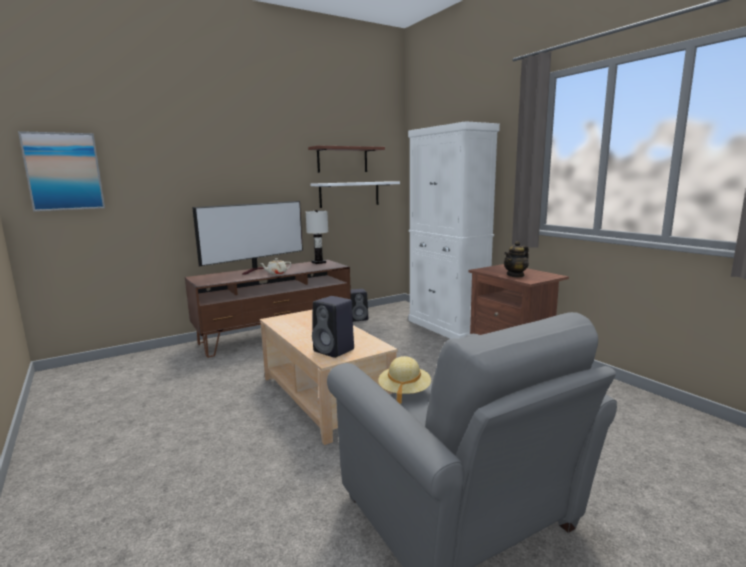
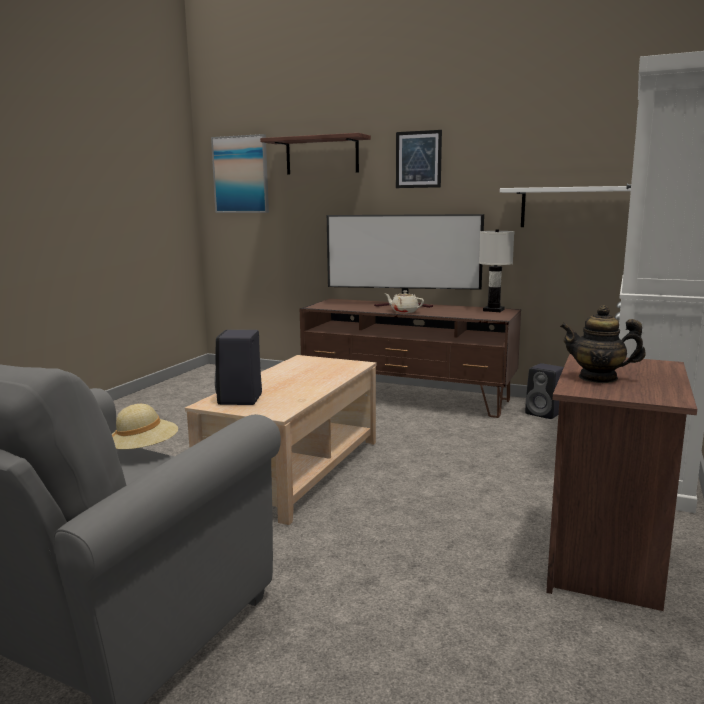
camera: 55 degrees right, 0 degrees up
(248, 162) = (418, 159): none -> picture
(342, 160) = (571, 149): shelf -> shelf (322, 155)

